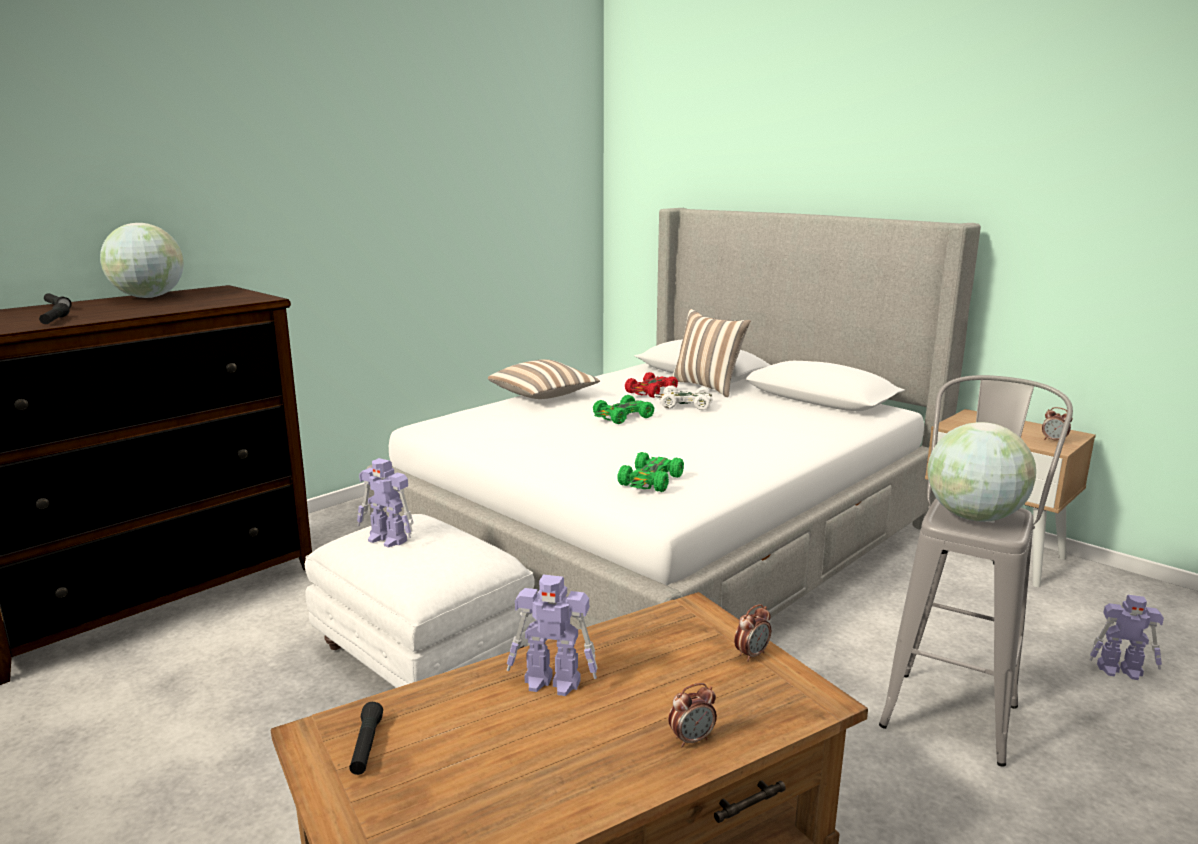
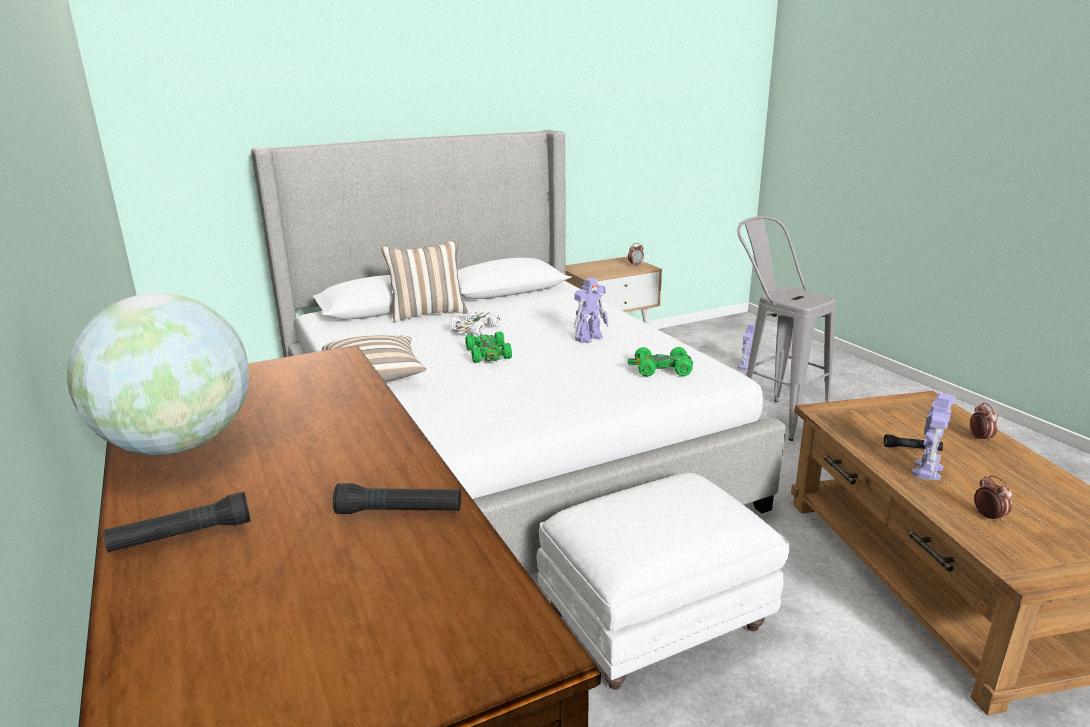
camera: 70 degrees left, 5 degrees up
(366, 746) = (1030, 549): black flashlight -> black flashlight (912, 449)
(388, 539) = (654, 524): toy robot -> toy robot (589, 338)
(651, 392) = (419, 334): red toy car -> none
(651, 481) = (661, 369): green toy car -> green toy car turned 135 degrees clockwise
(751, 654) = (881, 405): alarm clock -> alarm clock (988, 517)
(974, 517) = (797, 298): globe -> none

